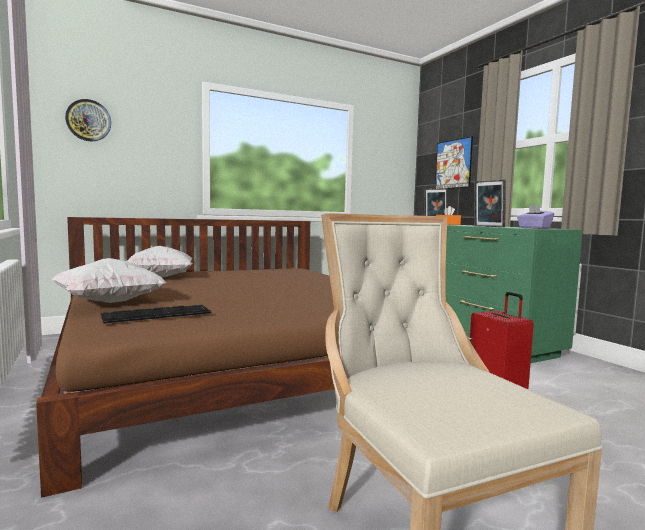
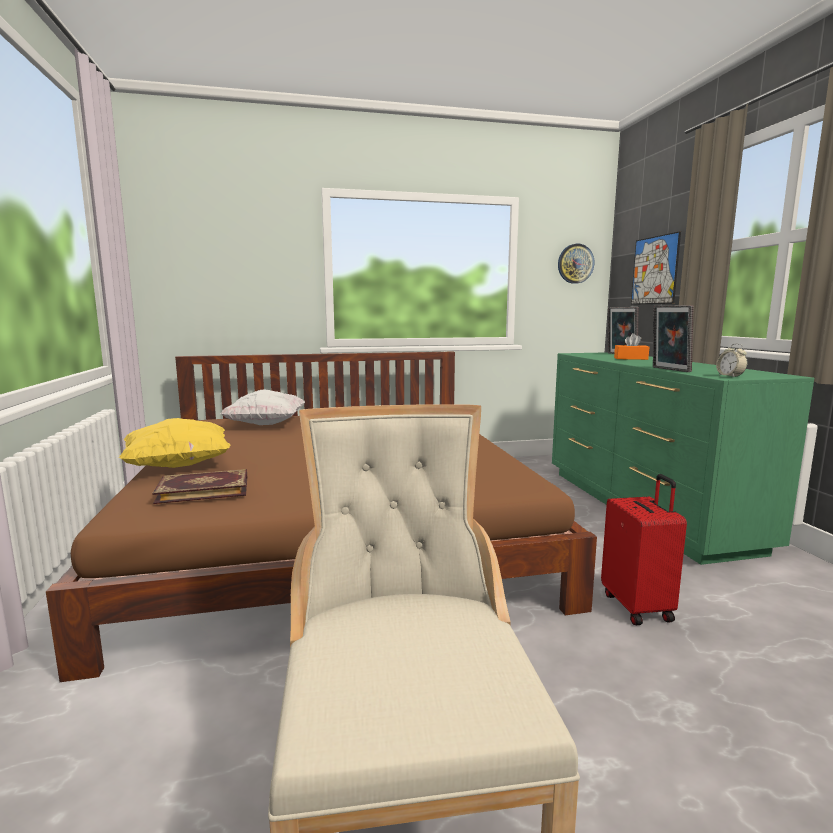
camera: 15 degrees right, 5 degrees up
(88, 120) = (197, 246): wall clock -> wall clock (575, 263)
(110, 302) = (179, 466): white pillow -> yellow pillow
(158, 314) = (204, 489): keyboard -> book
(534, 228) = (730, 376): purple tissue box -> alarm clock

